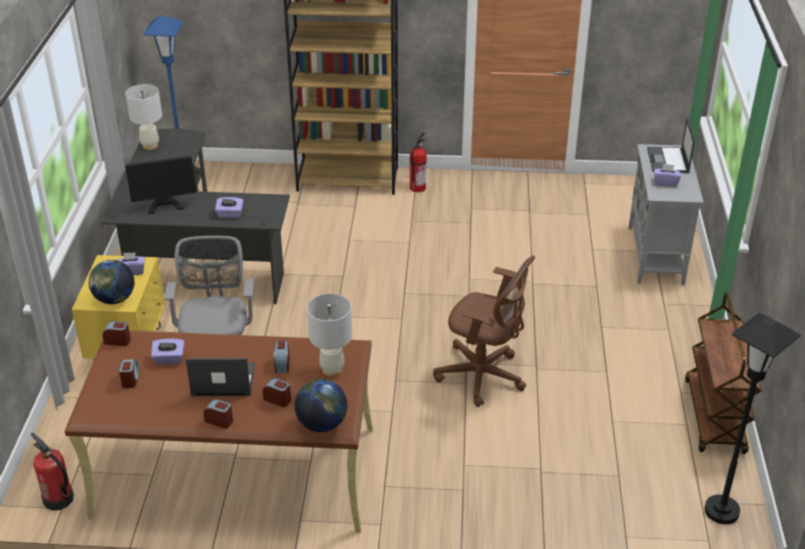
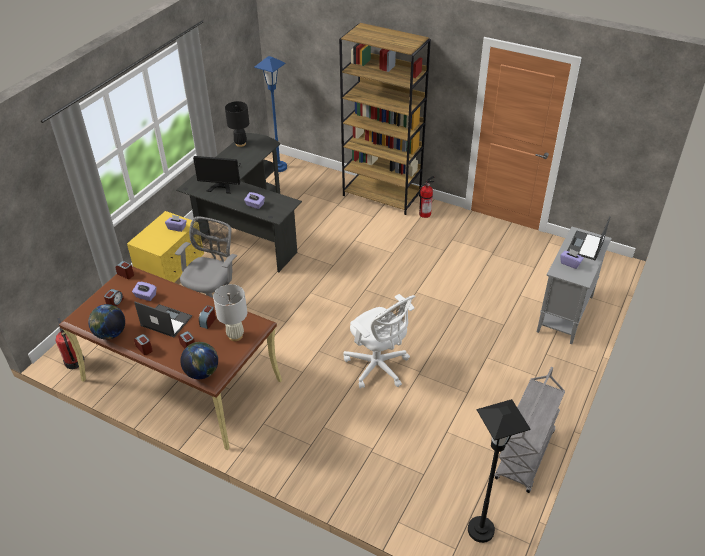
camera: 25 degrees right, 5 degrees up
(114, 299) = (154, 244): globe -> globe (110, 334)
(150, 145) = (240, 143): white table lamp -> black table lamp
(483, 376) = (378, 367): brown office chair -> white office chair
(715, 417) = (525, 455): brown cart -> grey cart

